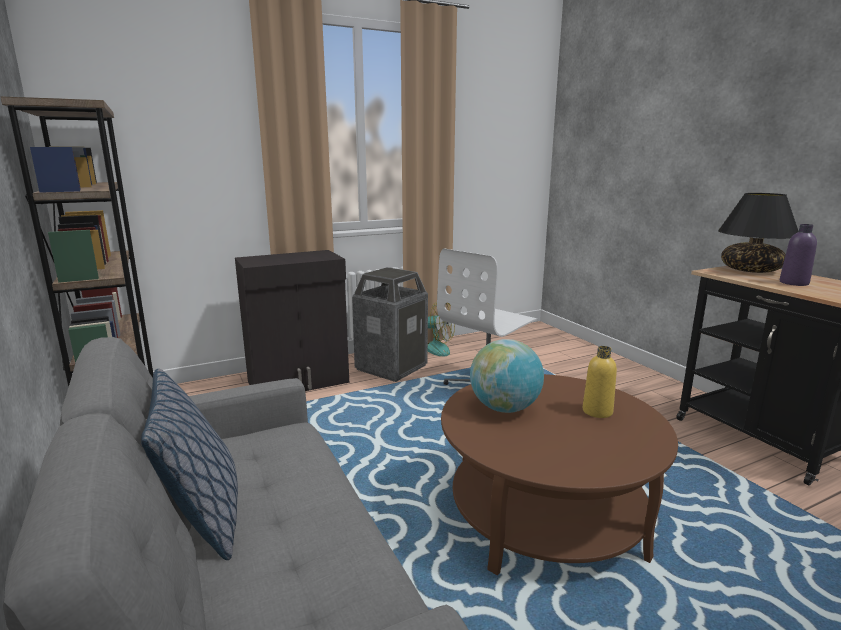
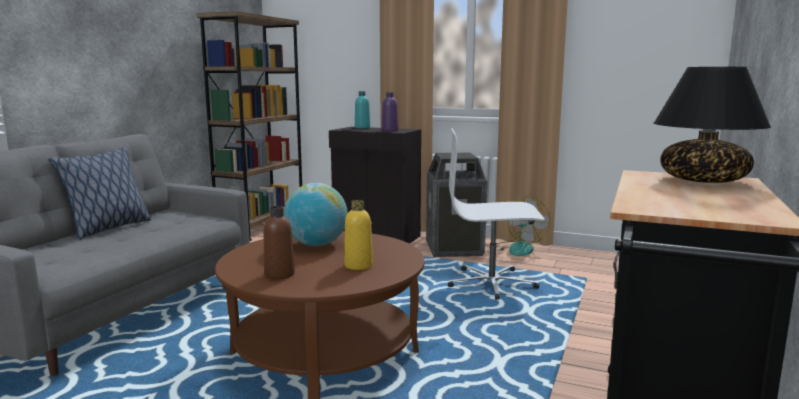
camera: 50 degrees right, 5 degrees down
(262, 257) = (362, 128): none -> turquoise bottle
(592, 452) = (279, 274): none -> brown bottle
(794, 283) = (678, 192): purple bottle -> purple bottle (389, 131)

